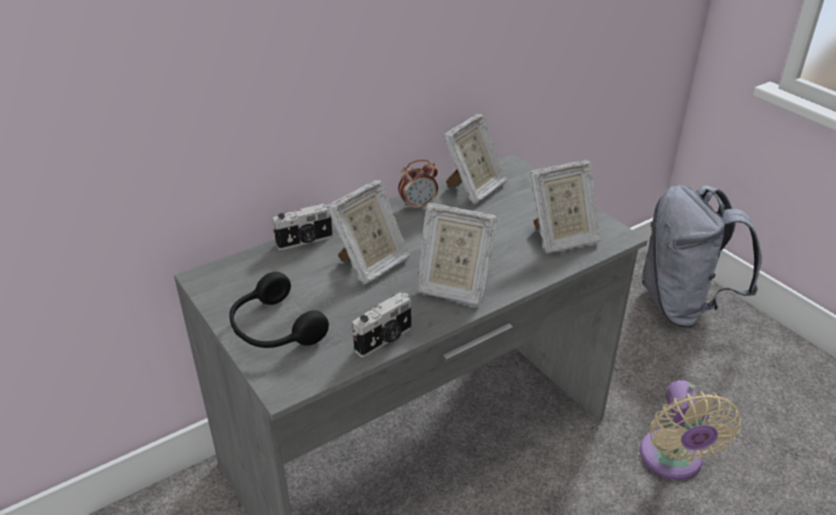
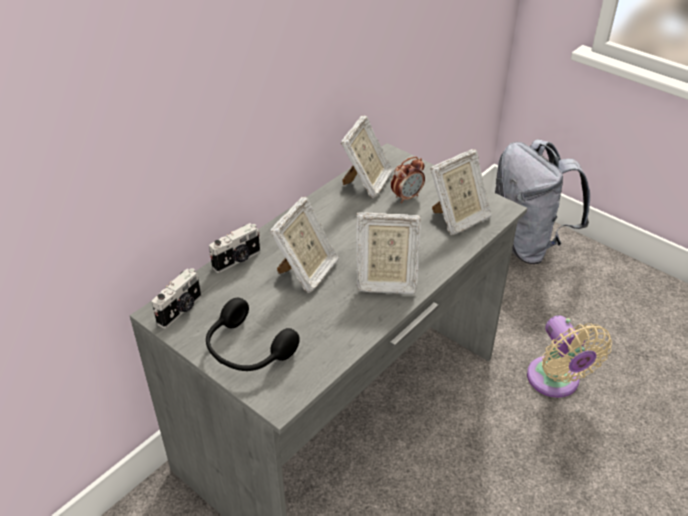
camera: 15 degrees left, 5 degrees up
(385, 340) = (348, 341): camera -> camera (181, 310)
(418, 206) = (324, 208): alarm clock -> alarm clock (407, 197)

